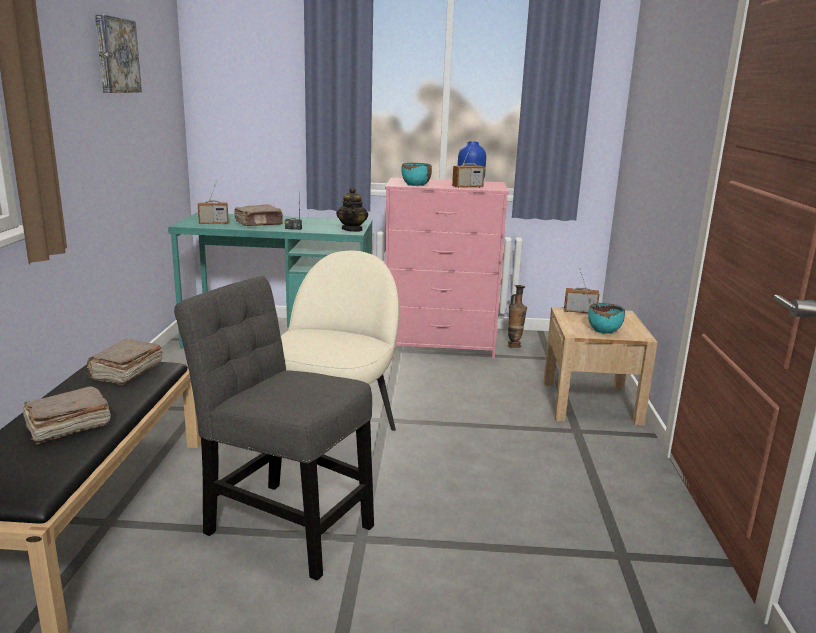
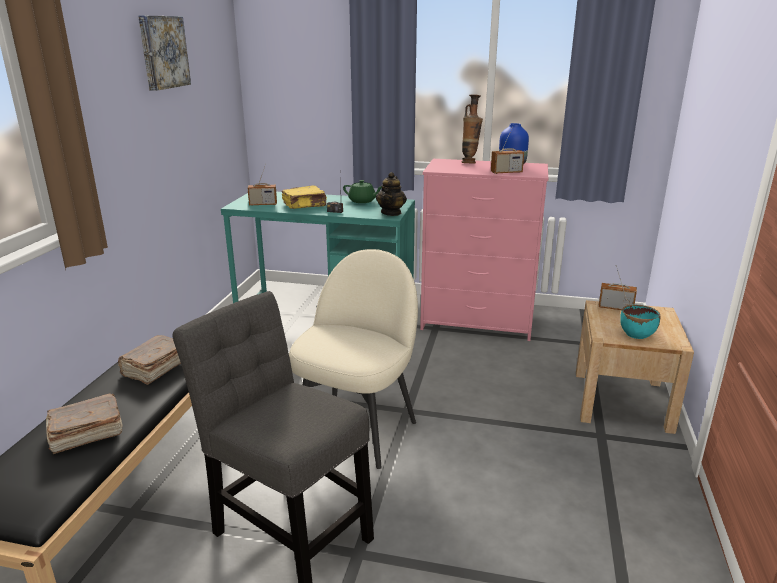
camera: 10 degrees right, 5 degrees up
(259, 224) = (305, 205): brown book -> yellow book
(319, 221) = (362, 201): none -> green teapot
(416, 185) = (454, 170): turquoise bowl -> none
(514, 346) = (553, 326): vase -> vase (469, 163)

